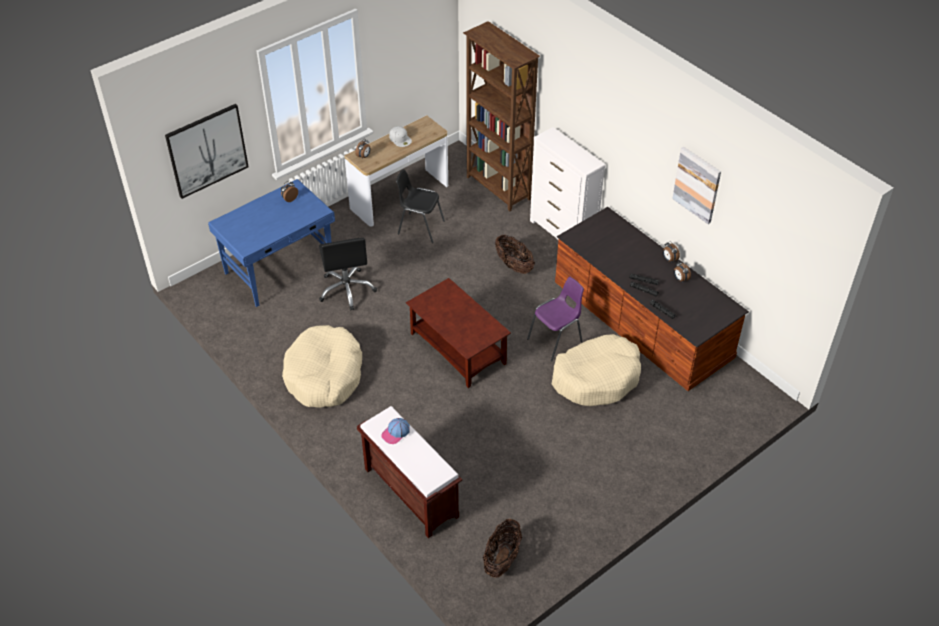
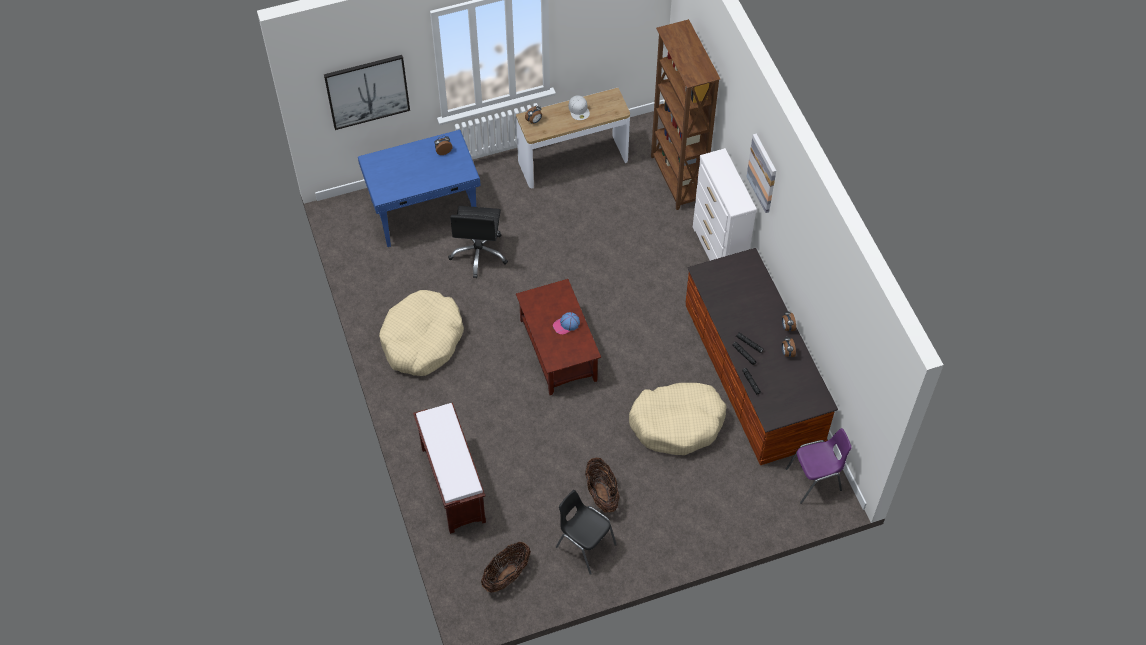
camera: 20 degrees right, 10 degrees up
(395, 433) = (443, 431): cap -> cap (566, 325)
(420, 227) = (578, 203): black chair -> black chair (584, 545)
(514, 265) = (653, 274): basket -> basket (602, 494)
(556, 340) = (657, 370): purple chair -> purple chair (815, 480)
(697, 184) = (814, 272): picture -> picture (762, 173)

